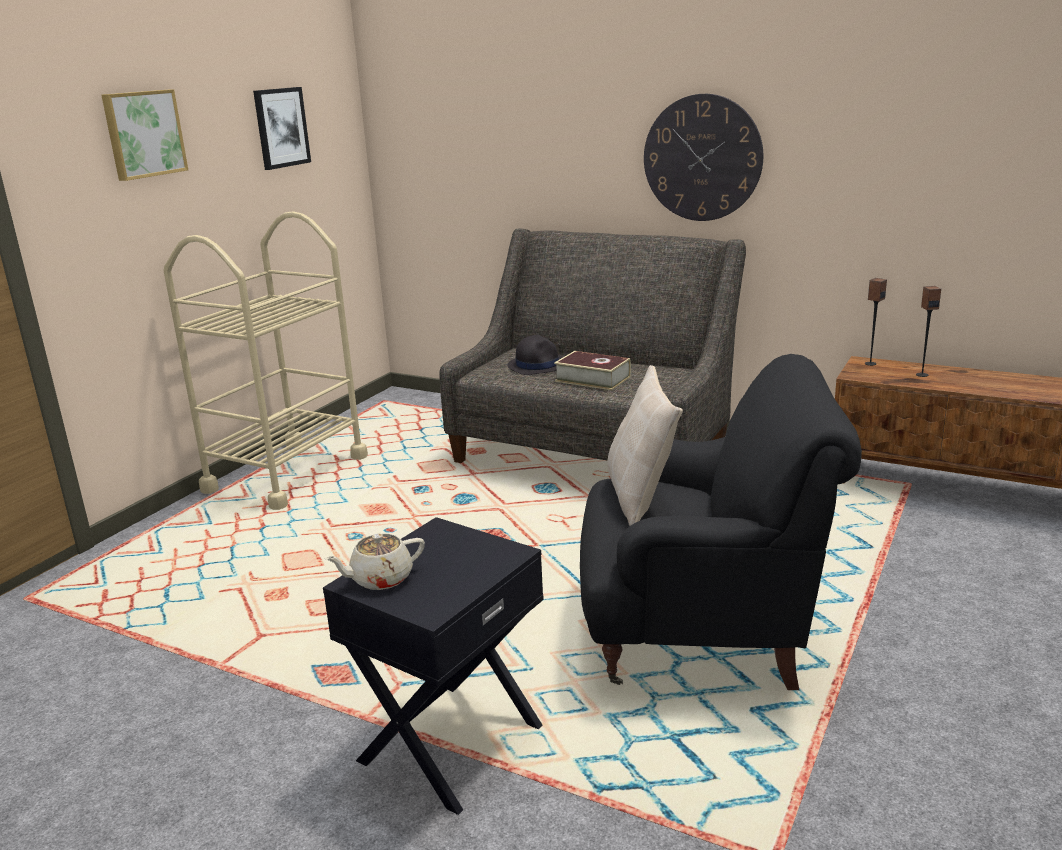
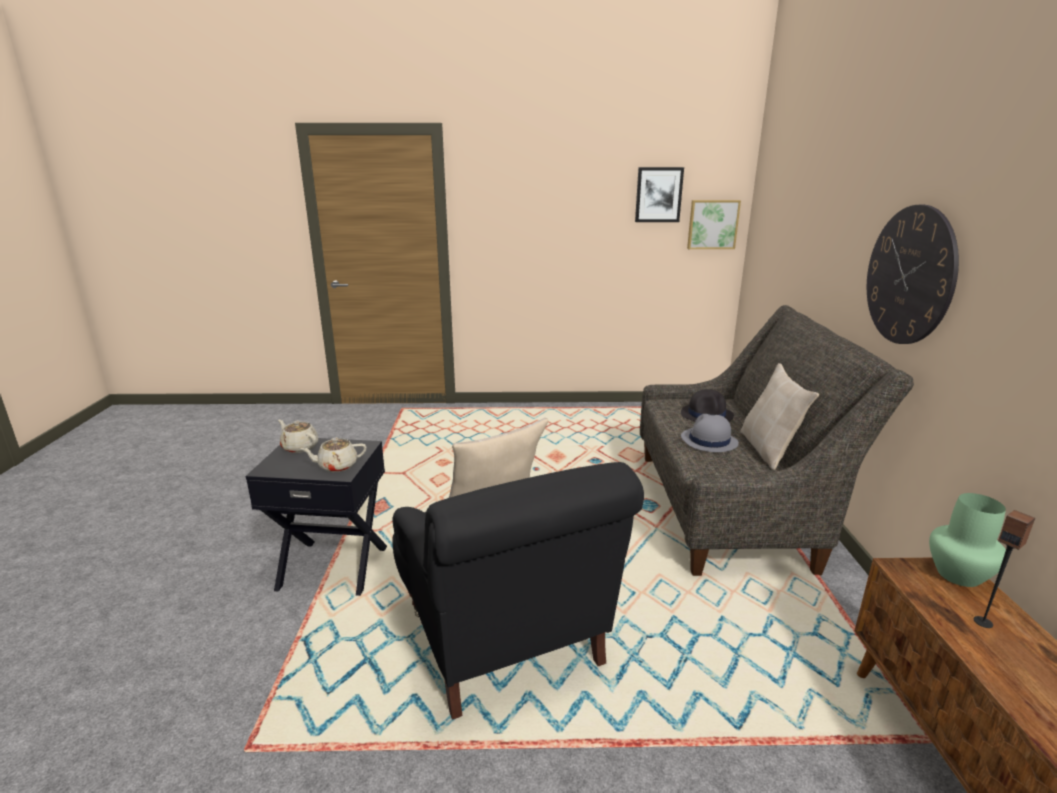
camera: 60 degrees right, 0 degrees up
(143, 134) = (540, 187): picture -> picture (712, 224)
(286, 473) = (570, 416): beige cart -> none
(482, 554) = (337, 466): none -> beige teapot
(592, 379) = (708, 441): book -> grey hat
(637, 364) = (769, 450): none -> beige pillow
(870, 363) = (958, 574): speaker -> green vase

